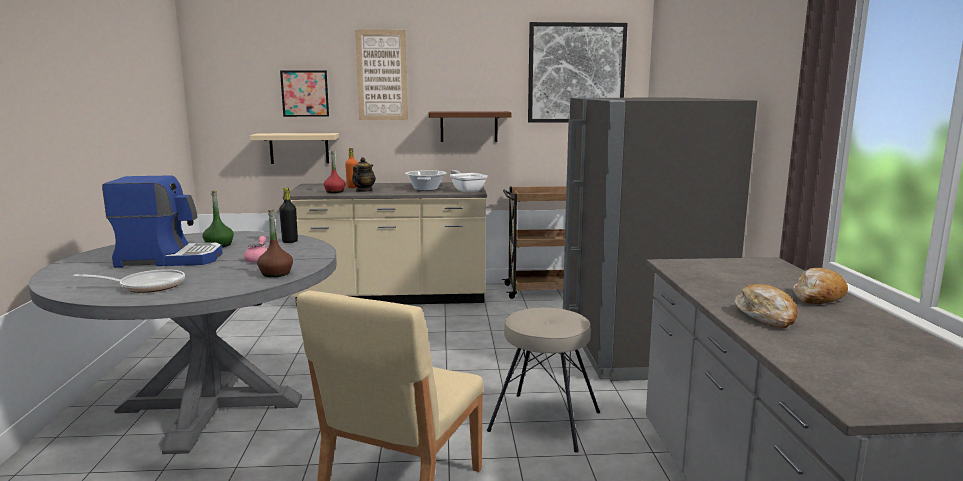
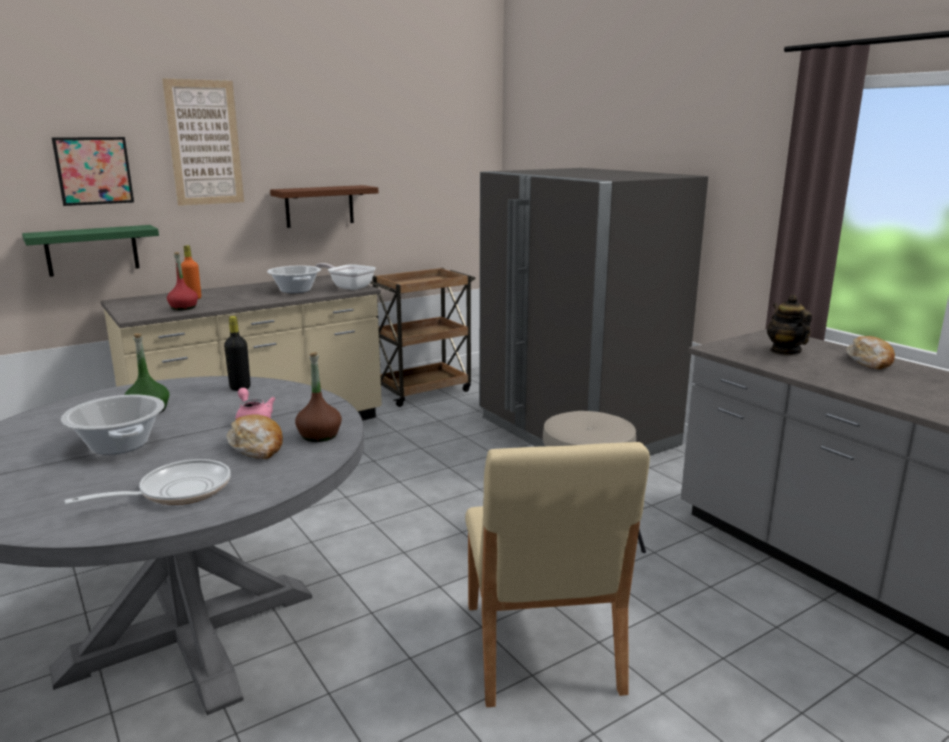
camera: 30 degrees left, 5 degrees up
(170, 259) = (119, 445): coffee machine -> cooking pot
(299, 148) = (92, 250): beige shelf -> green shelf
(363, 191) = (221, 302): teapot -> teapot (785, 351)
(576, 73) = (433, 137): picture -> none
(766, 316) = (877, 387): bread -> bread (257, 446)

